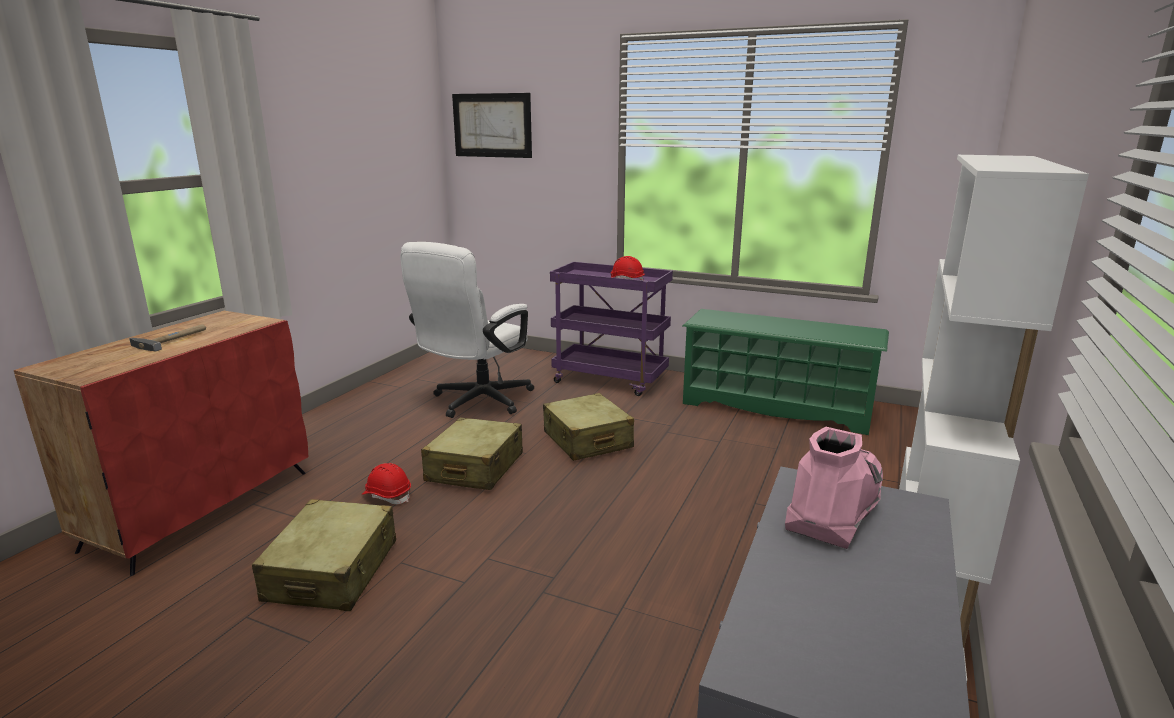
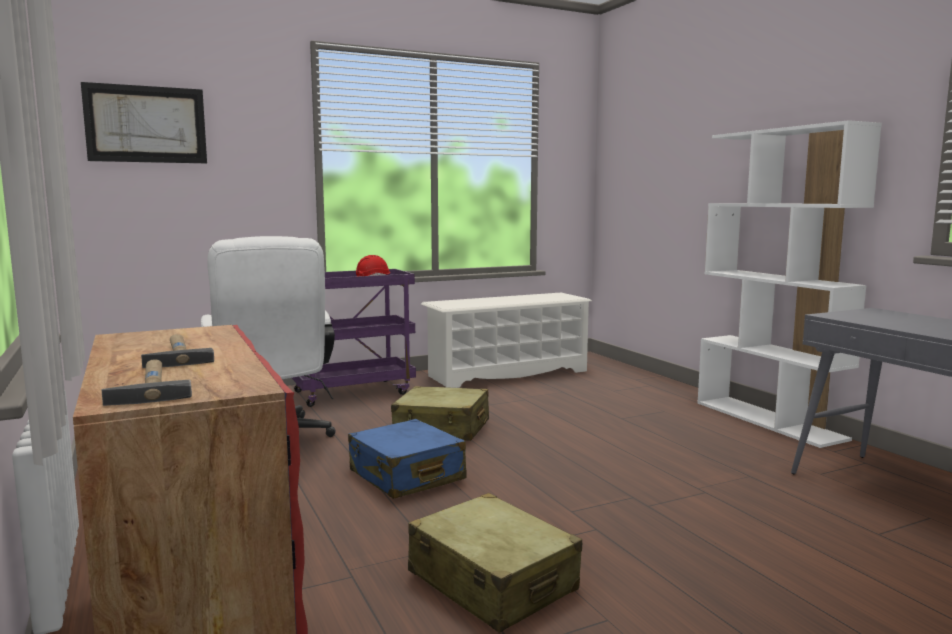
camera: 50 degrees left, 10 degrees down
(84, 360) = (149, 386): none -> hammer
(387, 495) = (385, 523): red hard hat -> none
(475, 468) = (406, 476): beige suitcase -> blue suitcase
(776, 407) = (507, 373): green shoe rack -> white shoe rack
(834, 507) = (868, 317): pink boot -> none

